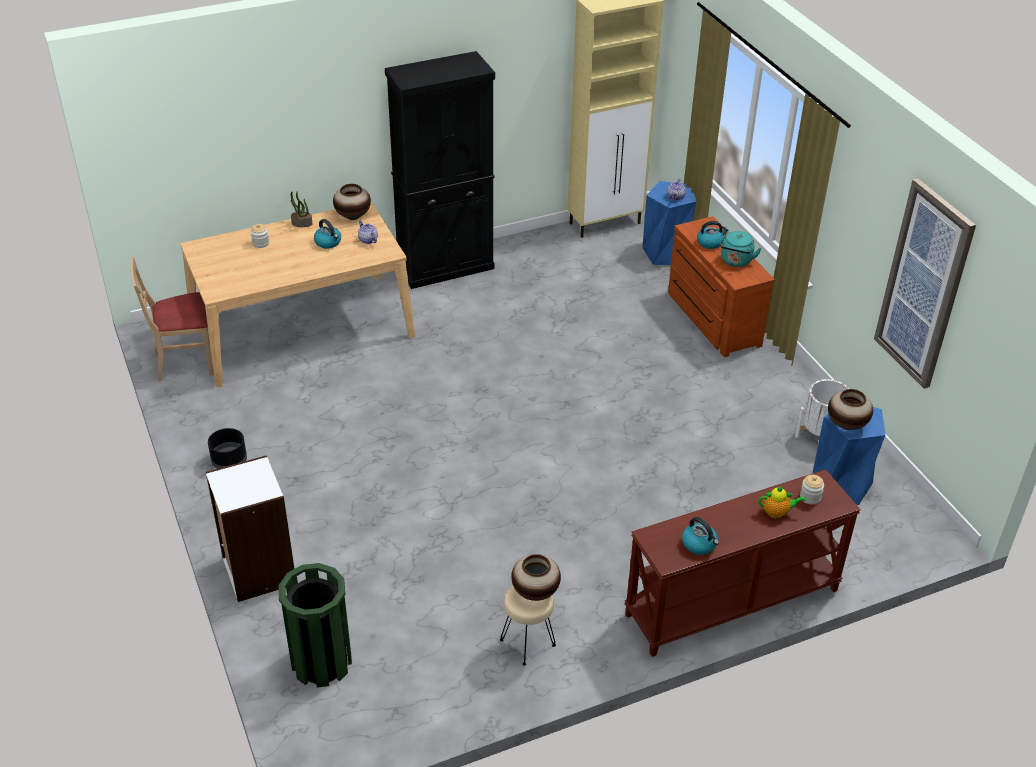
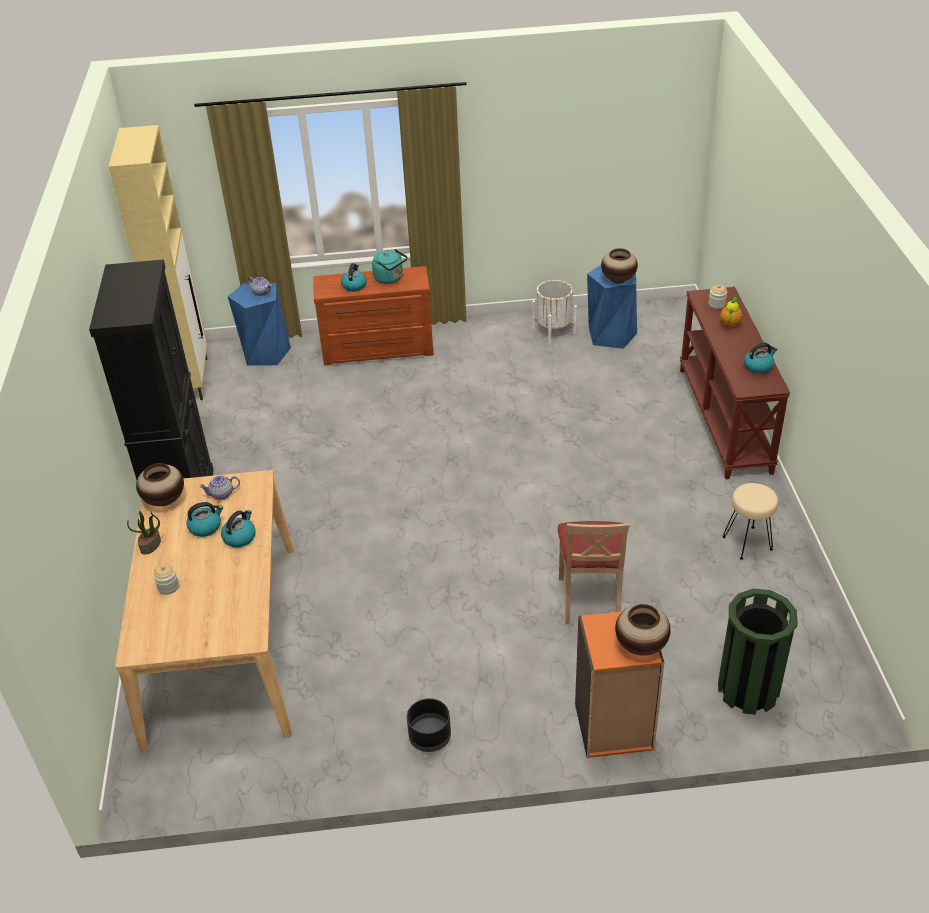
camera: 70 degrees left, 0 degrees up
(184, 362) = (224, 766): beige chair -> beige chair (590, 599)
(258, 571) = (613, 727): white bookcase -> orange bookcase
(321, 261) = (240, 537): none -> kettle
(535, 592) = (750, 491): vase -> vase (641, 645)
(924, 285) = (581, 154): picture -> none

